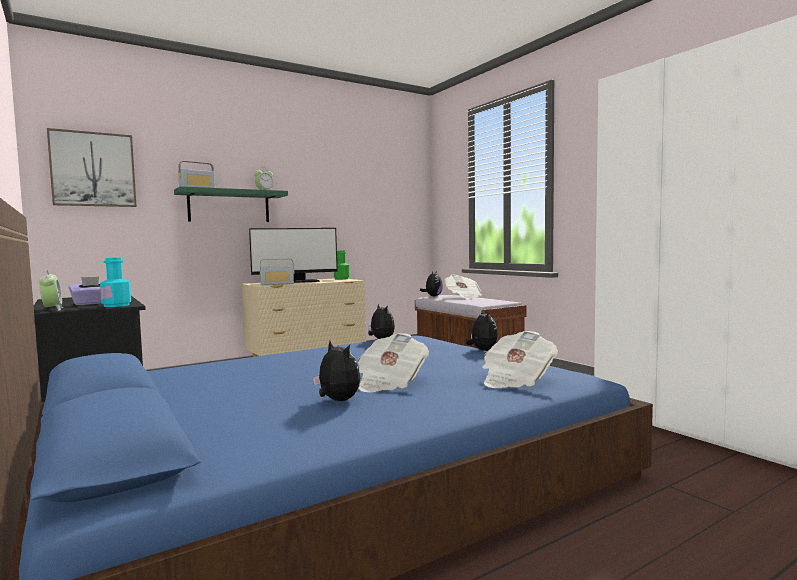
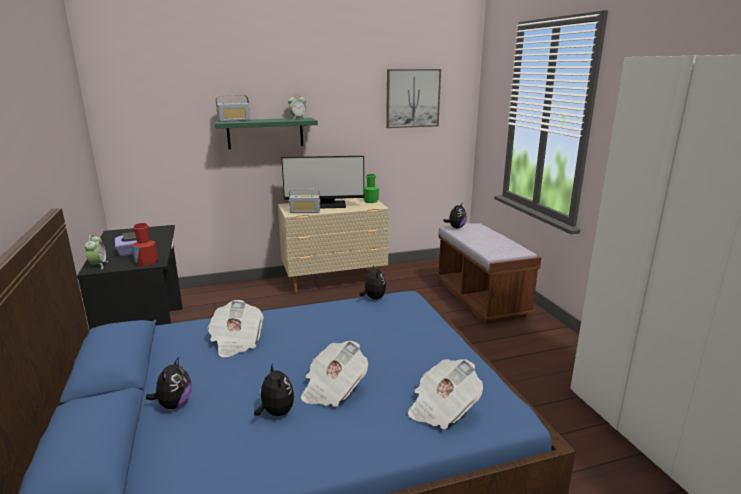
camera: 15 degrees right, 15 degrees up
(93, 169) = (144, 107): picture -> picture (412, 98)
(116, 305) = (146, 262): turquoise bottle -> red bottle
(463, 297) = (483, 234): newspaper -> newspaper (236, 341)
(482, 350) = (453, 336): plush toy -> plush toy (174, 404)

